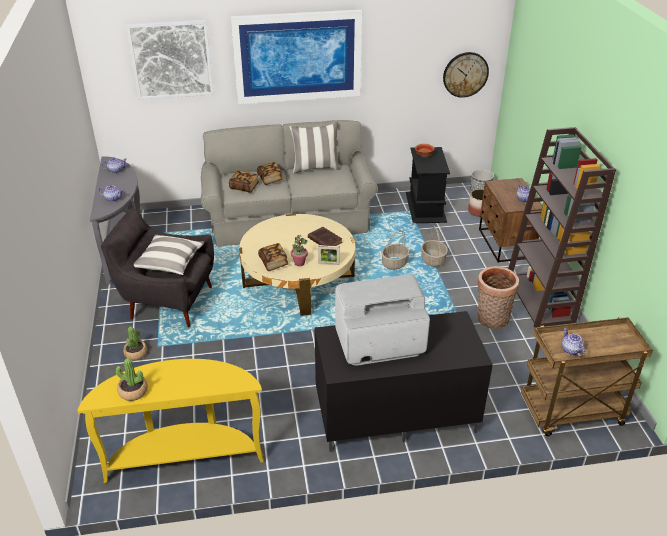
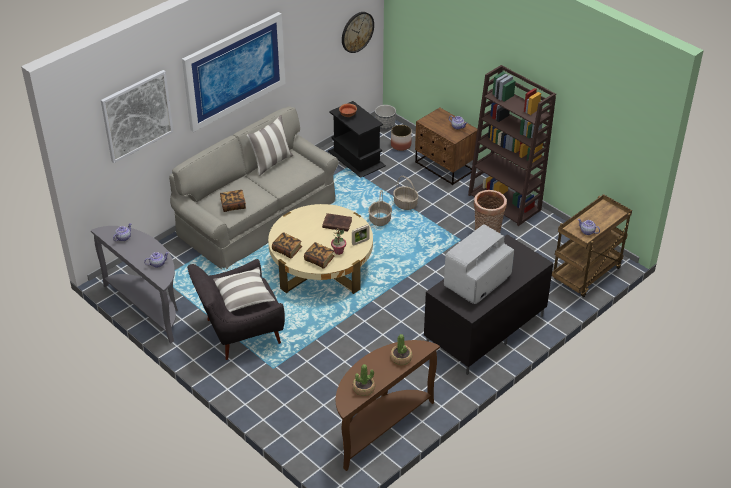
camera: 35 degrees left, 5 degrees up
(136, 353) = (263, 382): potted plant -> potted plant (401, 358)
(185, 455) = (379, 426): yellow console table -> brown console table
(270, 179) = (245, 189): book -> book (287, 250)

